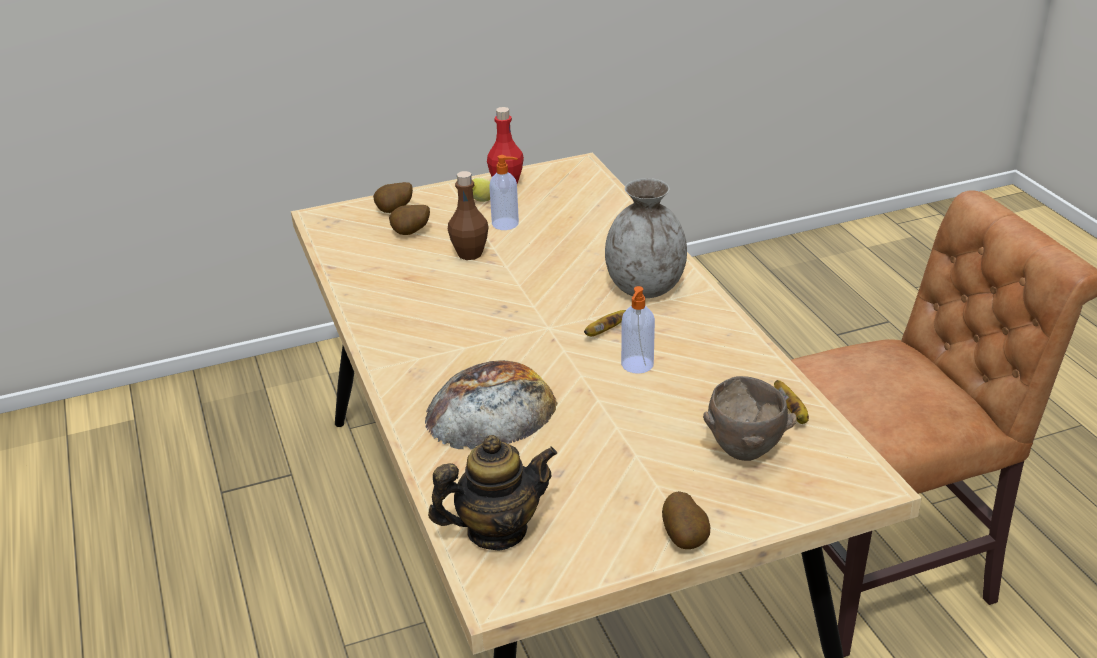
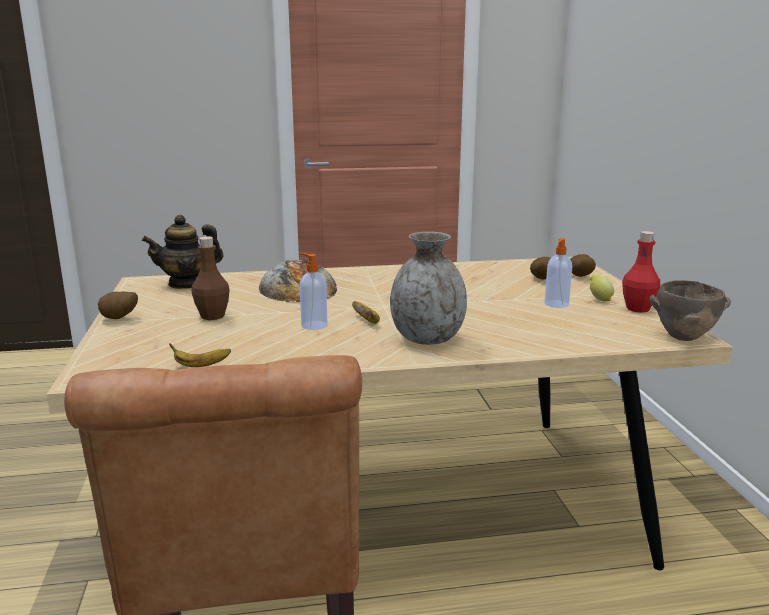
camera: 100 degrees right, 15 degrees down
(470, 253) = (505, 292): brown bottle -> brown bottle (212, 316)
(496, 531) = (186, 283): teapot -> teapot turned 75 degrees clockwise
(745, 452) = (175, 344): brown bowl -> brown bowl (683, 337)

